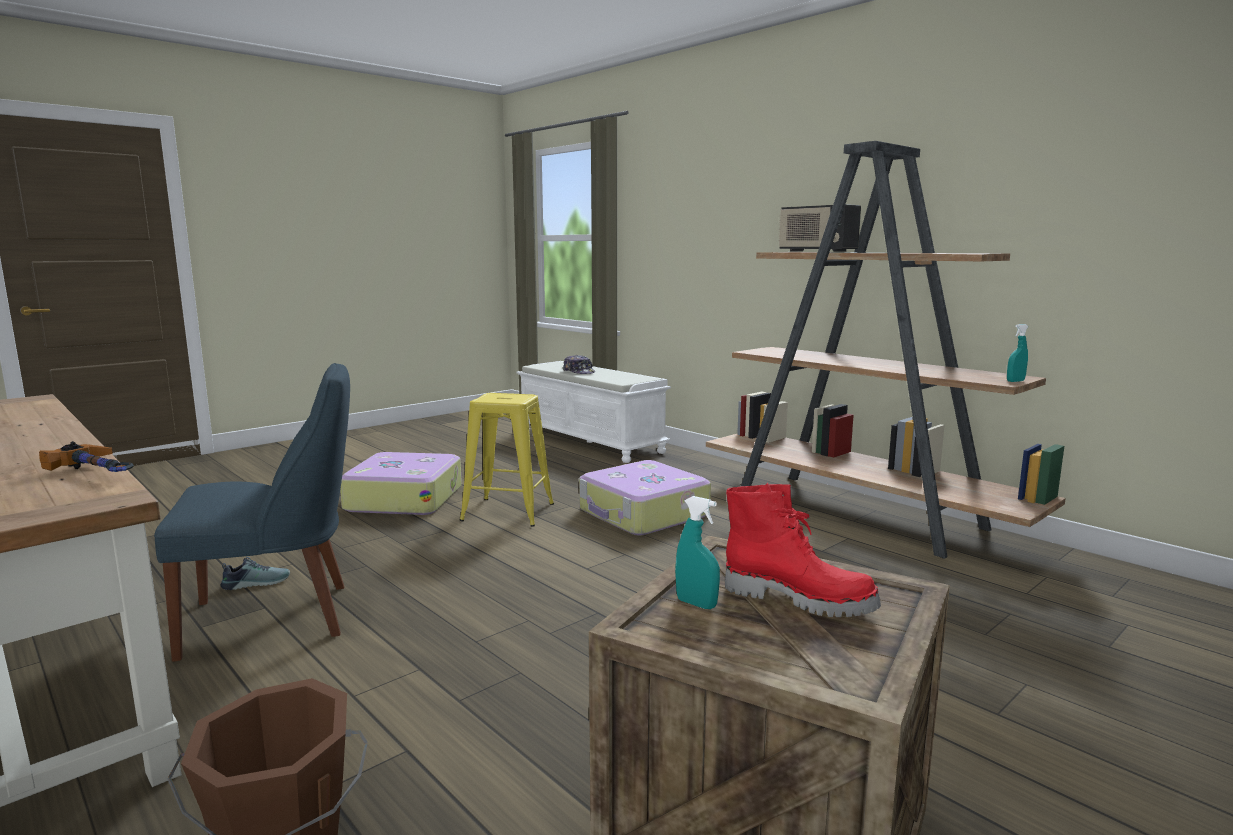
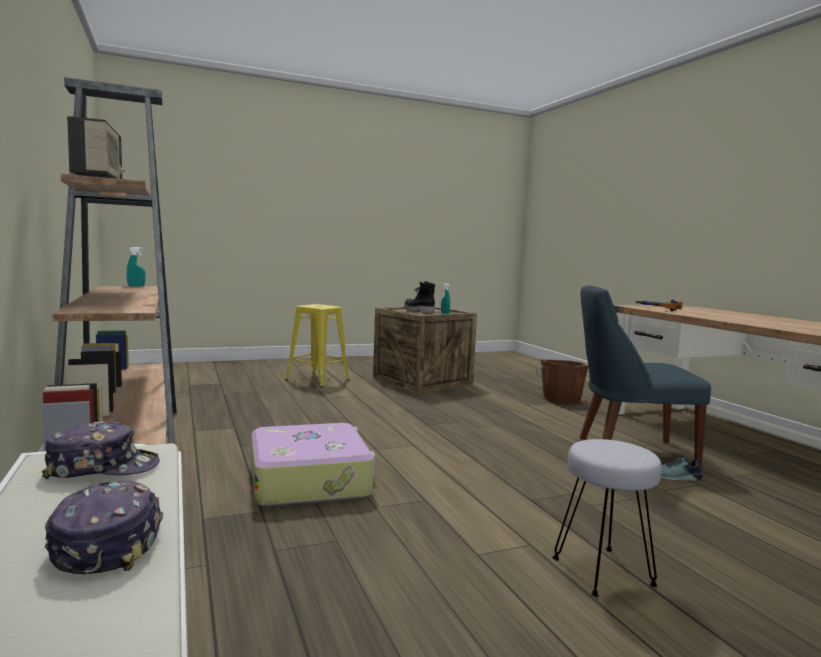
camera: 160 degrees left, 5 degrees down
(404, 498) = (604, 571): suitcase -> grey stool
(508, 512) = (454, 511): yellow stool -> yellow stool (317, 380)
(624, 378) = (103, 468): none -> cap
(799, 599) = (418, 311): red boot -> black boot

